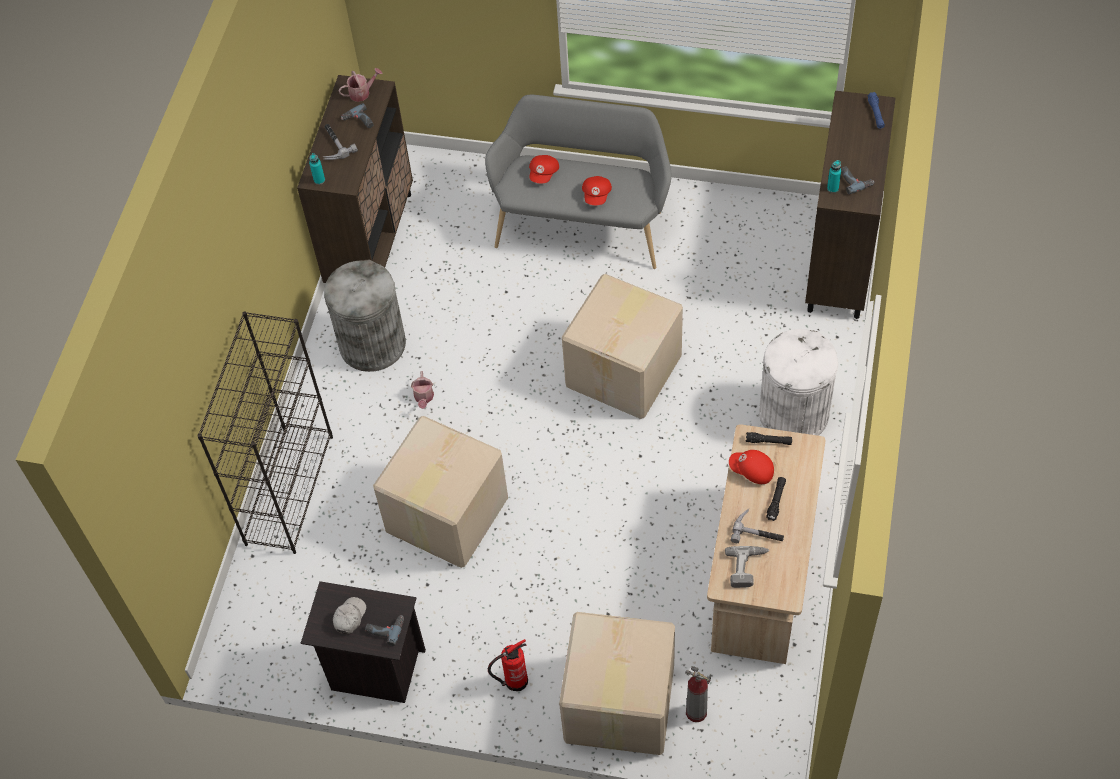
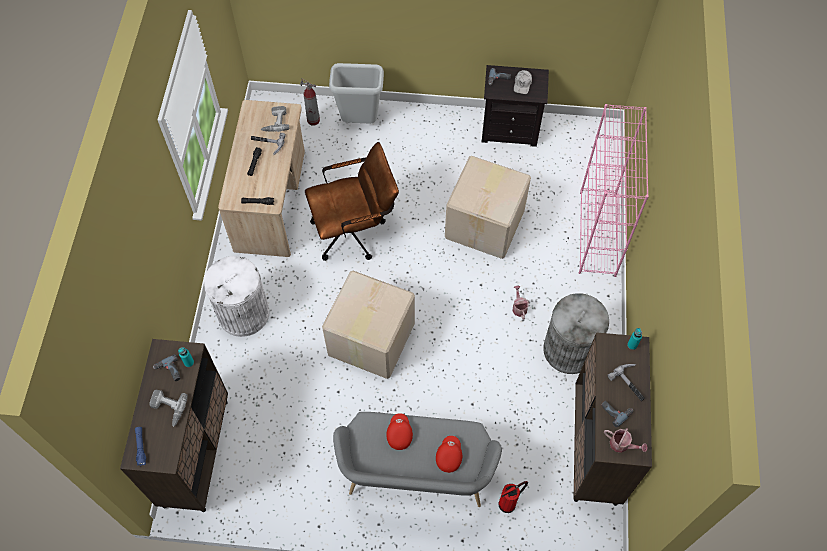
camera: 170 degrees right, 5 degrees up
(289, 489) = (598, 234): black bookcase -> pink bookcase
(362, 93) = (622, 445): watering can -> watering can turned 120 degrees counterclockwise
(514, 681) = (424, 129): fire extinguisher -> fire extinguisher (508, 503)
(617, 704) = (360, 121): cardboard box -> grey trash can
(636, 517) = (355, 231): none -> brown office chair
(751, 471) = (270, 182): red cap -> none
(851, 146) = (167, 409): none -> power drill

